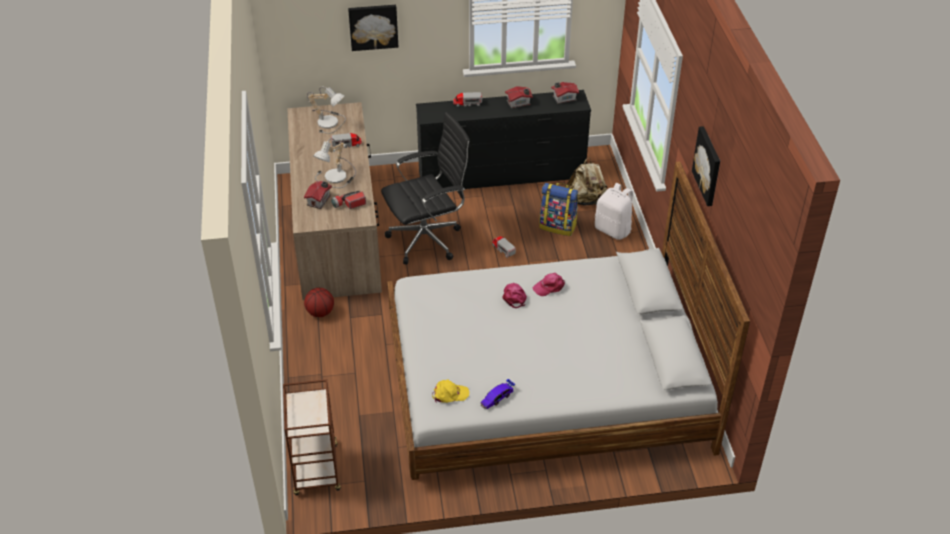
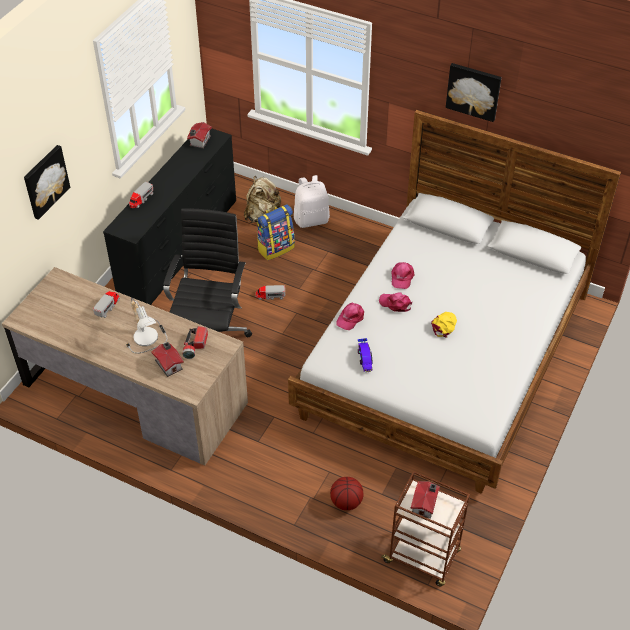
camera: 55 degrees left, 5 degrees up
(320, 312) = (231, 460): basketball -> basketball (346, 502)
(330, 121) = (59, 302): table lamp -> none
(449, 394) = (474, 401): yellow cap -> yellow cap (444, 325)
(472, 278) = (350, 318): none -> pink cap
(497, 398) = (500, 374): toy car -> toy car (365, 358)
(519, 103) = (176, 169): toy house -> toy house (425, 504)

